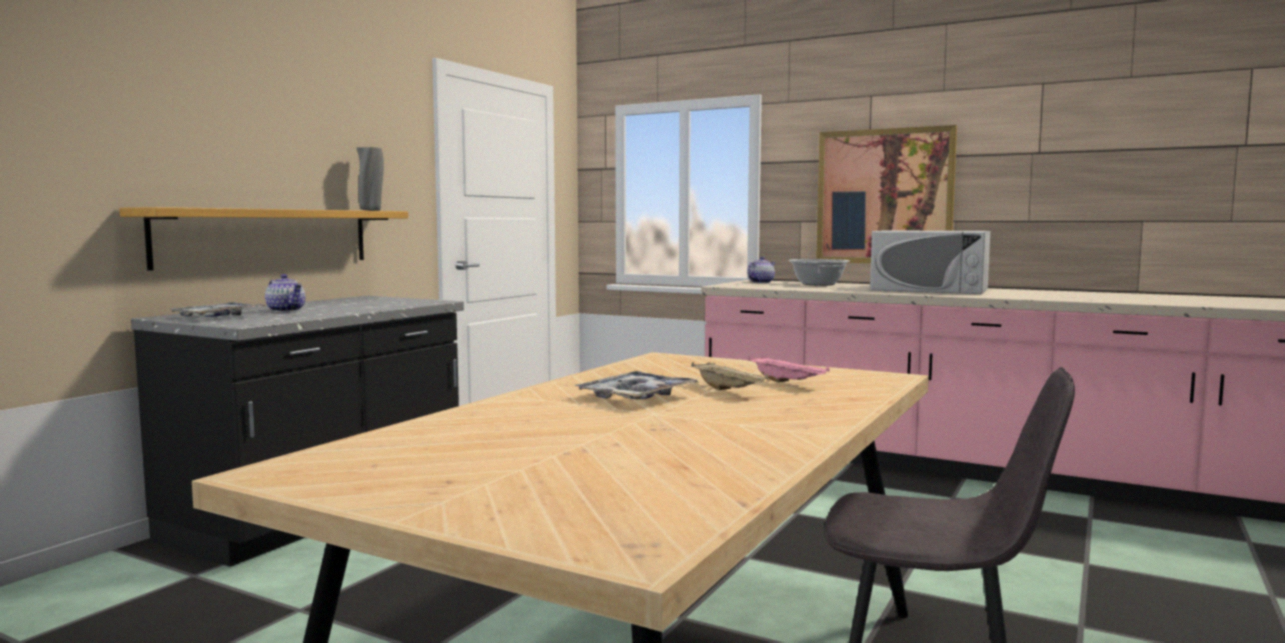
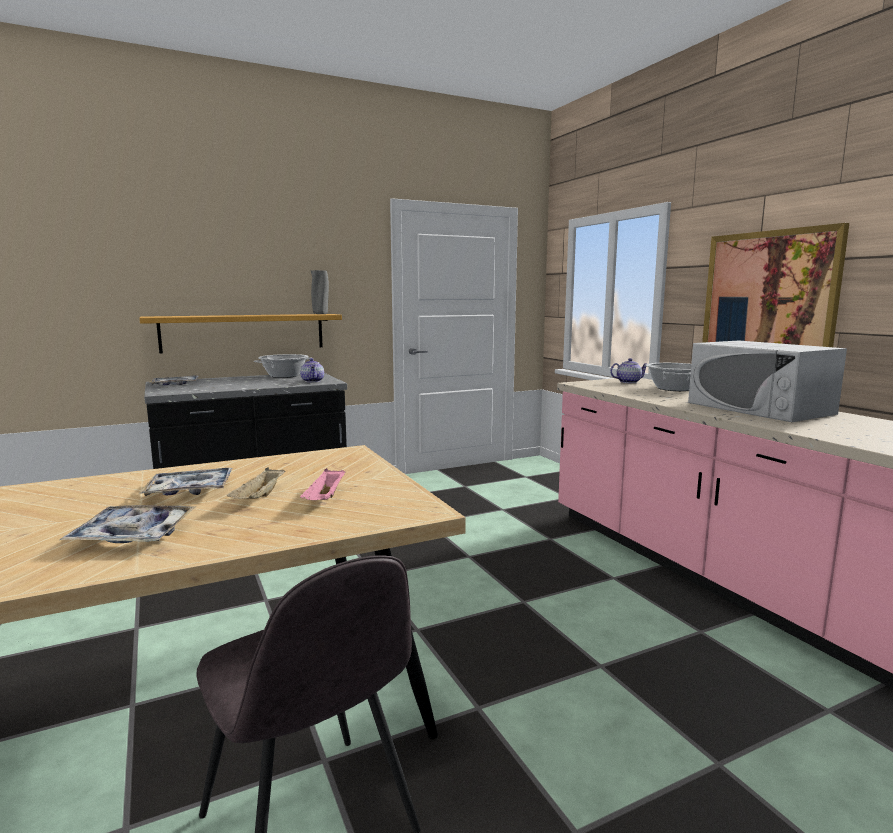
camera: 35 degrees right, 5 degrees up
(287, 310) = (225, 382): teapot -> teapot (313, 381)
(338, 301) = (284, 376): none -> cooking pot
(730, 424) = (133, 535): none -> tray

